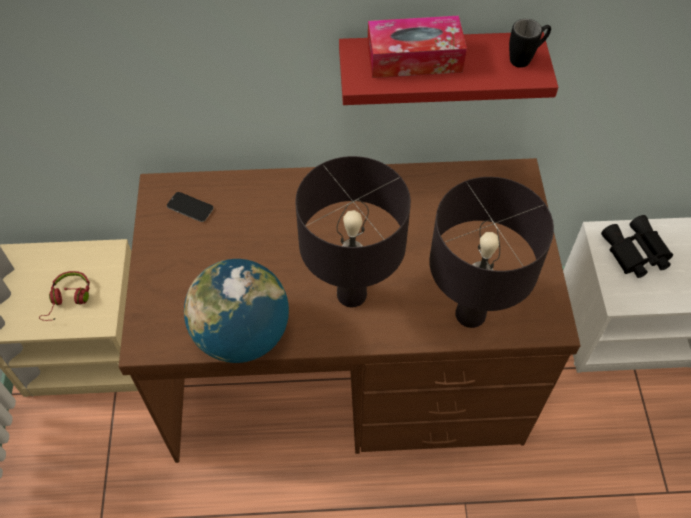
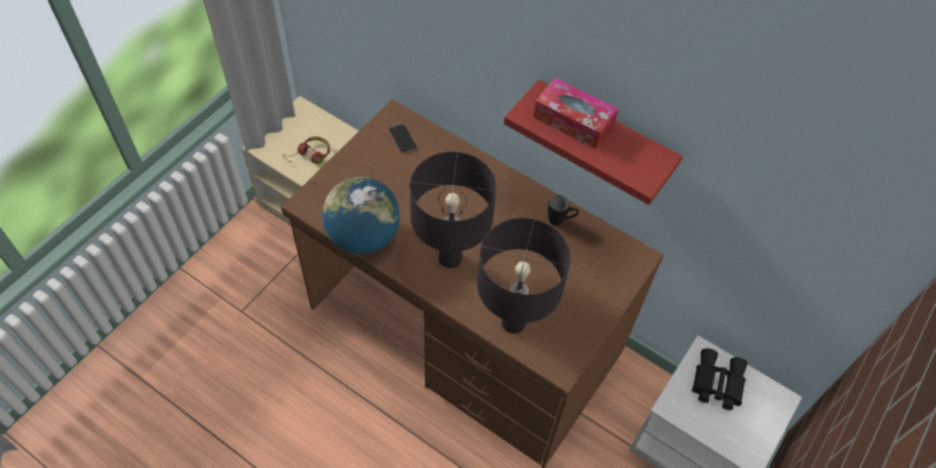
camera: 35 degrees right, 0 degrees up
(526, 58) = (649, 166): black mug -> black mug (560, 220)

